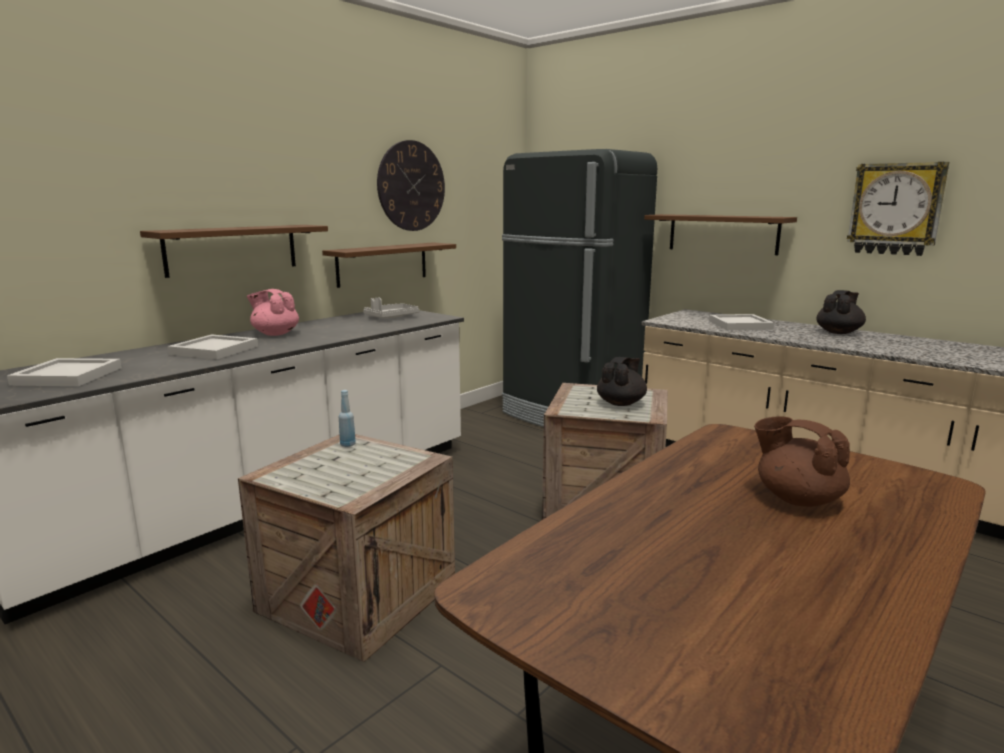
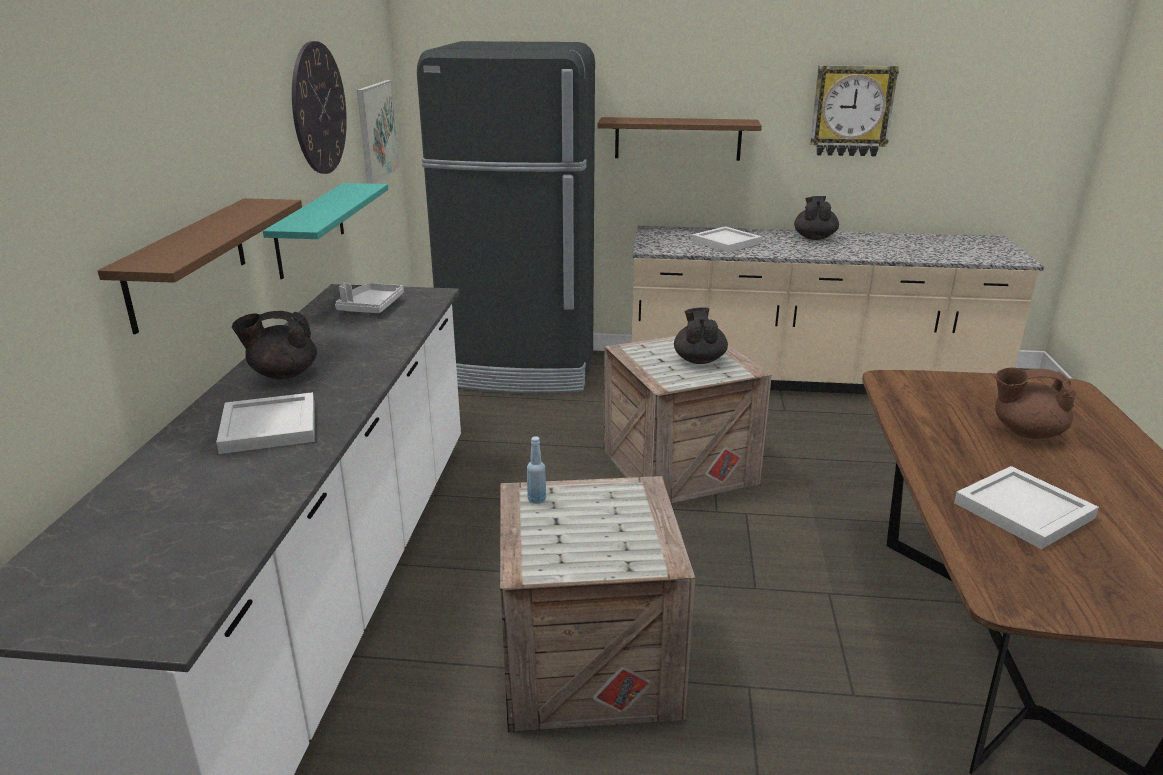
camera: 35 degrees left, 10 degrees up
(66, 376) = (162, 541): white tray -> white tray (1024, 511)
(275, 334) = (283, 374): pink teapot -> black teapot
(382, 264) = (310, 229): brown shelf -> turquoise shelf
(488, 217) = (377, 131): none -> picture

